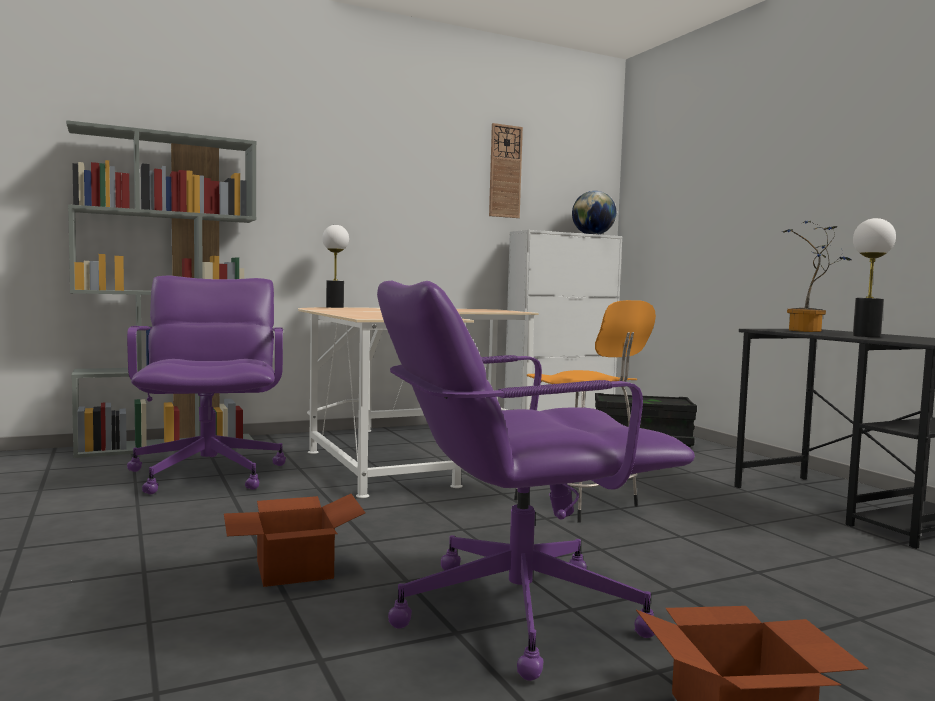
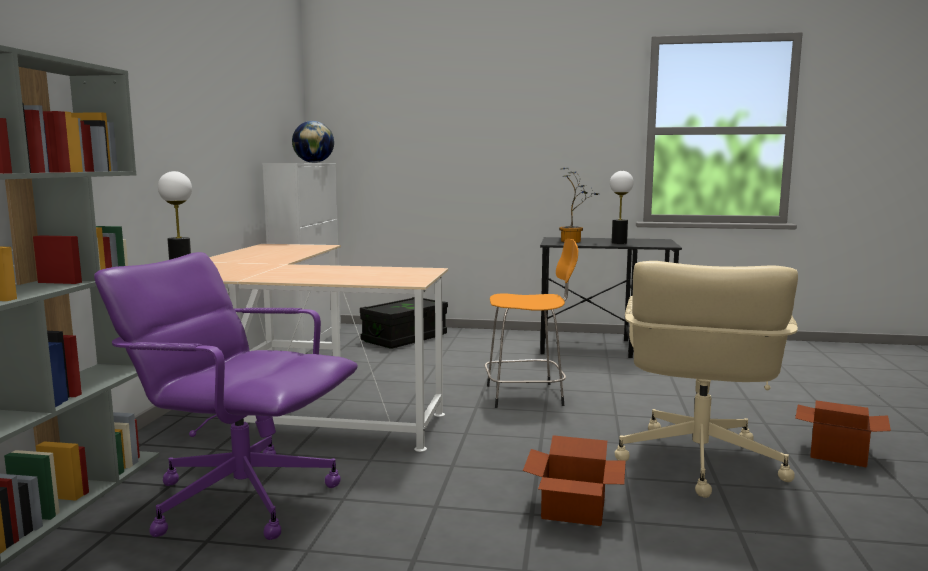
camera: 55 degrees left, 5 degrees up
(505, 171) = (251, 100): wall clock -> none
(514, 612) = (697, 462): purple office chair -> beige office chair

